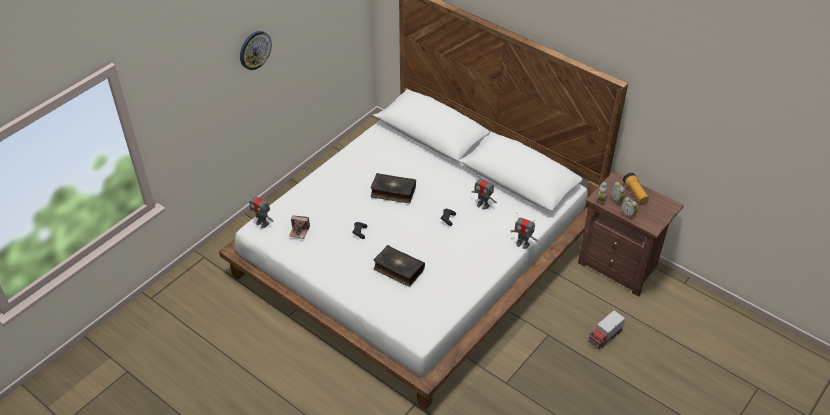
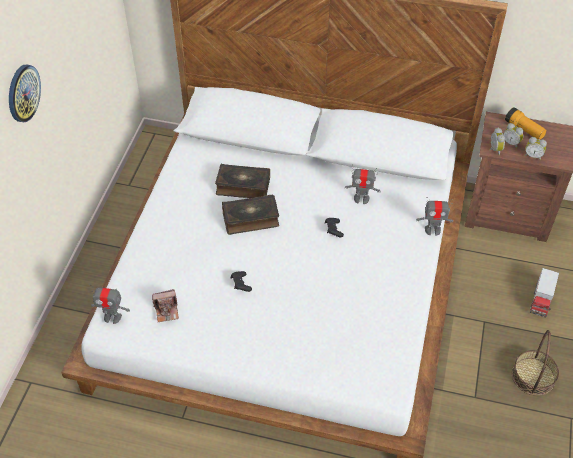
camera: 25 degrees left, 5 degrees up
(398, 269) = (315, 315): book -> book (243, 186)
(561, 386) = (533, 376): none -> basket

